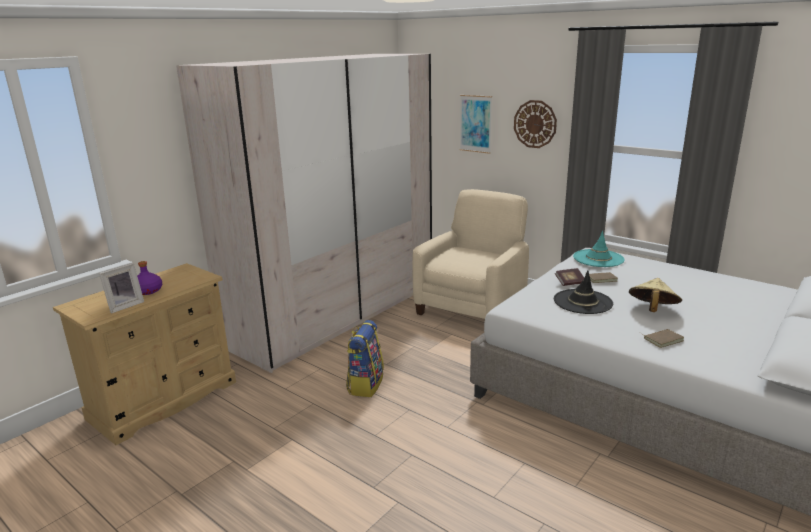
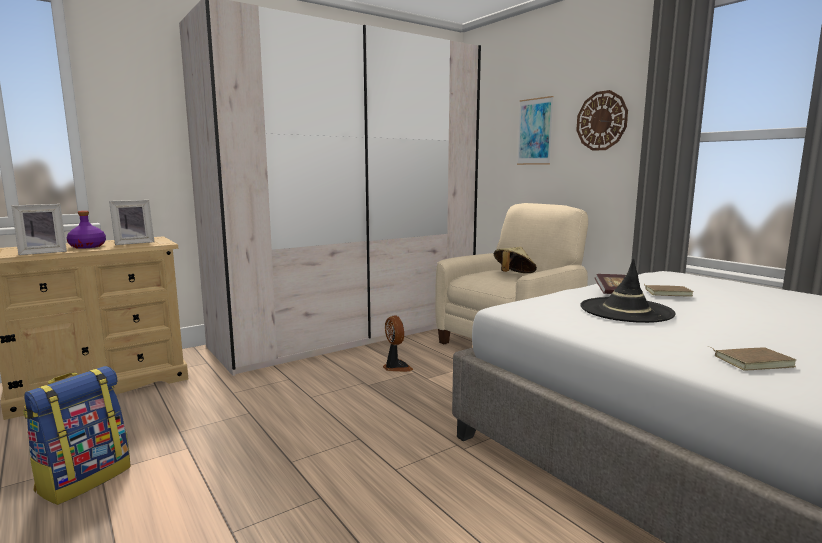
camera: 15 degrees right, 10 degrees down
(179, 279) = (134, 243): none -> picture frame
(365, 384) = (326, 402): backpack -> backpack (84, 478)
(397, 344) = (396, 367): none -> fan
(598, 258) = (672, 276): turquoise hat -> none
(652, 310) = (742, 327): beige hat -> beige hat (513, 275)

